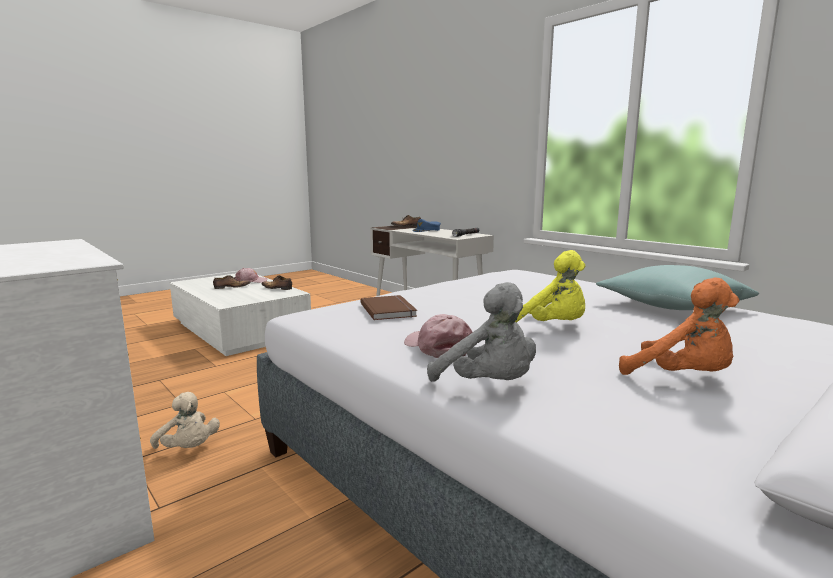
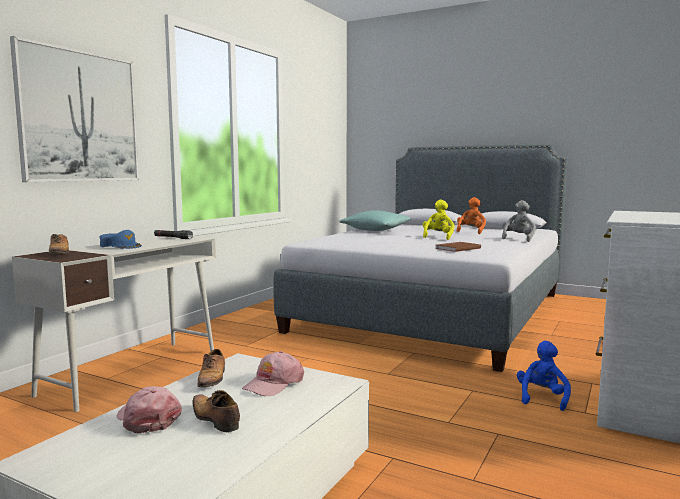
camera: 110 degrees left, 5 degrees down
(188, 449) = (542, 398): beige plush toy -> blue plush toy
(438, 347) = (495, 242): pink cap -> pink cap (273, 383)
(466, 137) = (80, 116): none -> picture

